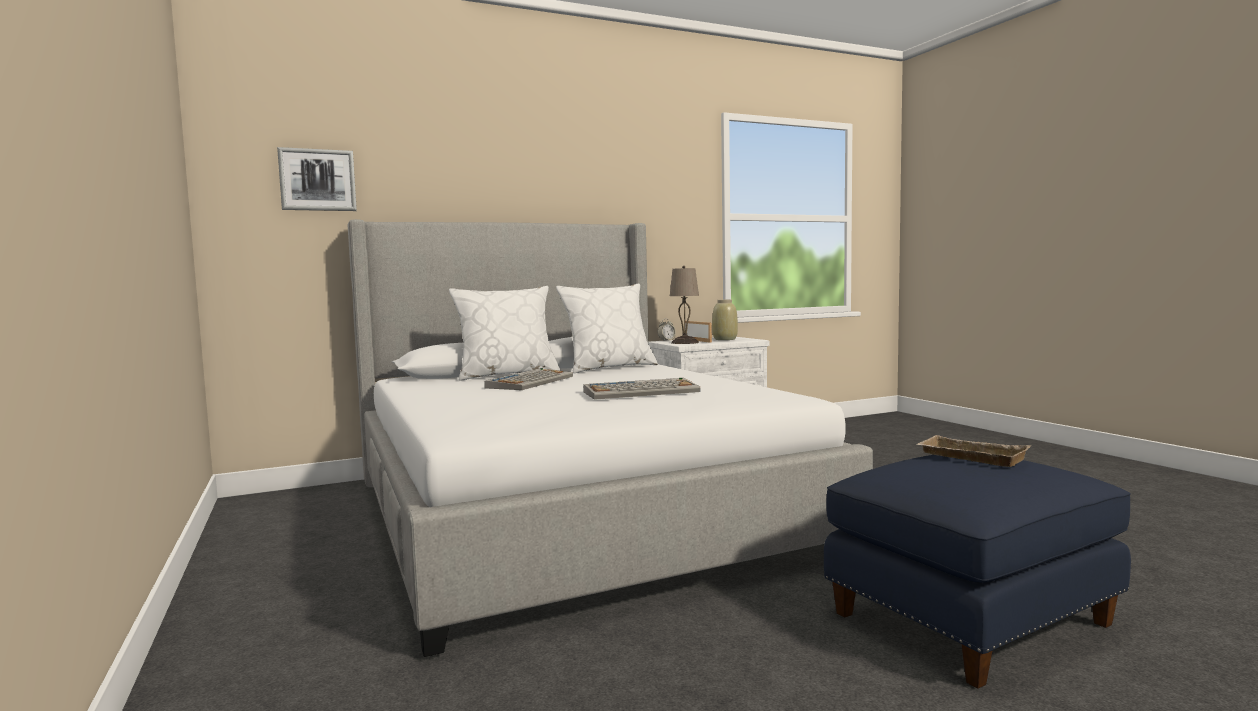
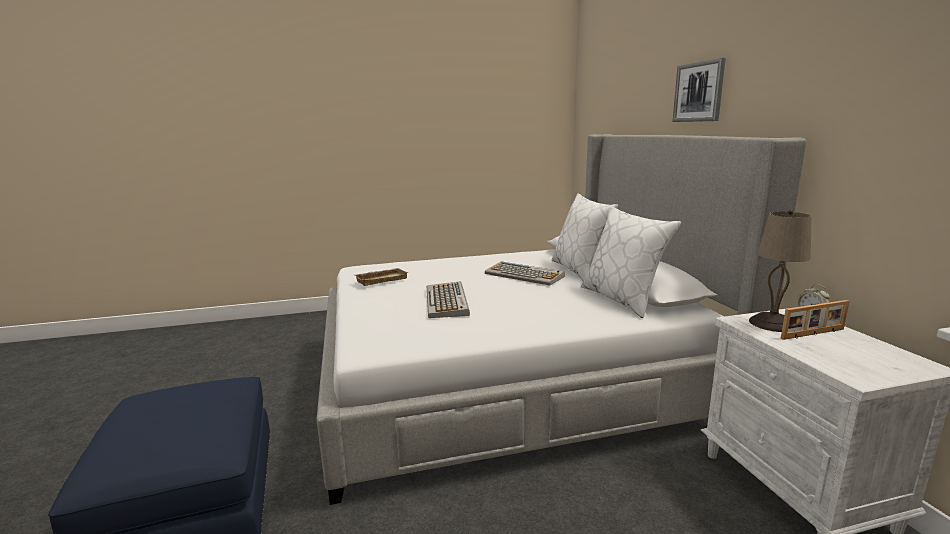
camera: 100 degrees right, 10 degrees up
(317, 180) = (606, 104): picture -> picture (699, 92)
(724, 339) = (854, 355): beige vase -> none
(969, 457) = (186, 417): beige tray -> beige tray (381, 279)

